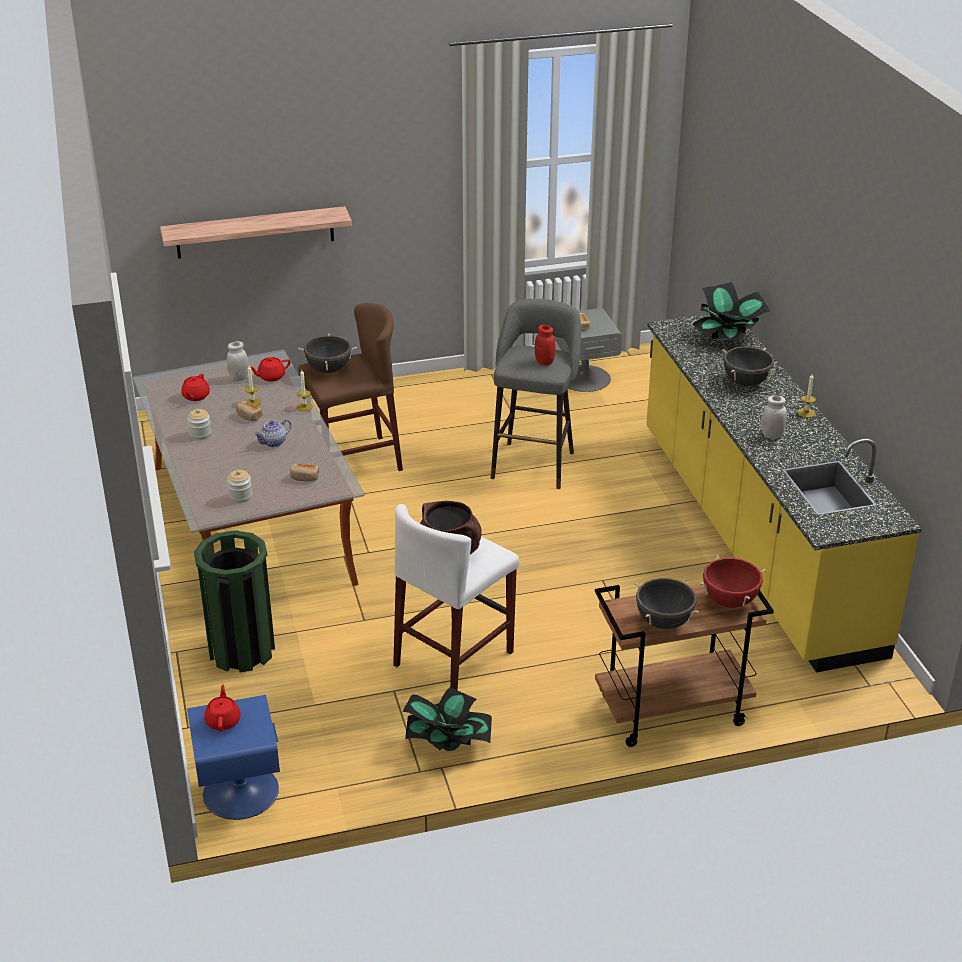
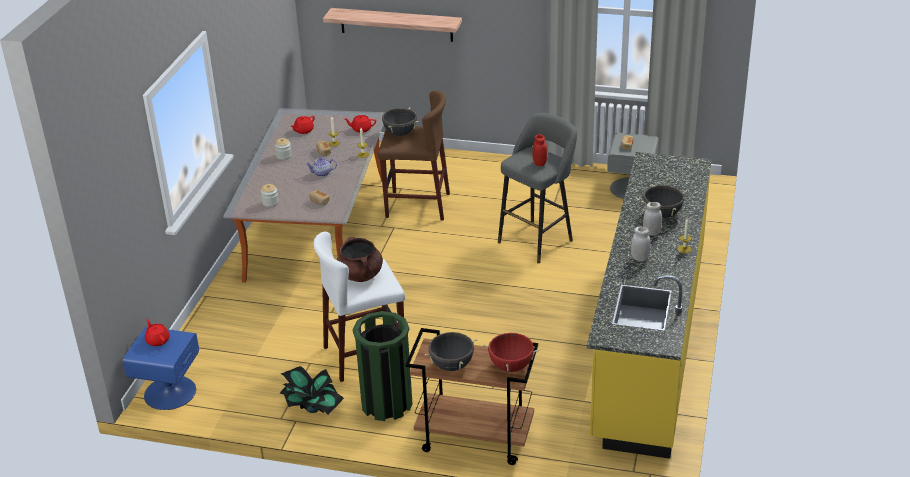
camera: 30 degrees right, 0 degrees up
(223, 721) = (157, 340): red teapot -> red teapot turned 60 degrees counterclockwise
(239, 378) = (340, 125): white jar -> white jar (651, 233)
(241, 650) = (243, 307): green trash can -> green trash can (386, 403)
(727, 338) = (684, 178): potted plant -> none

